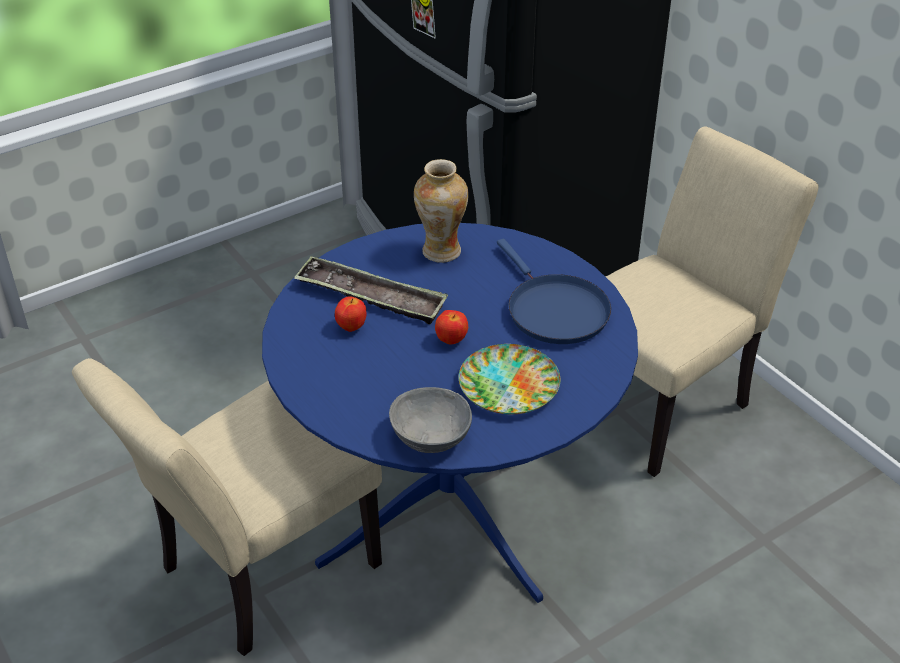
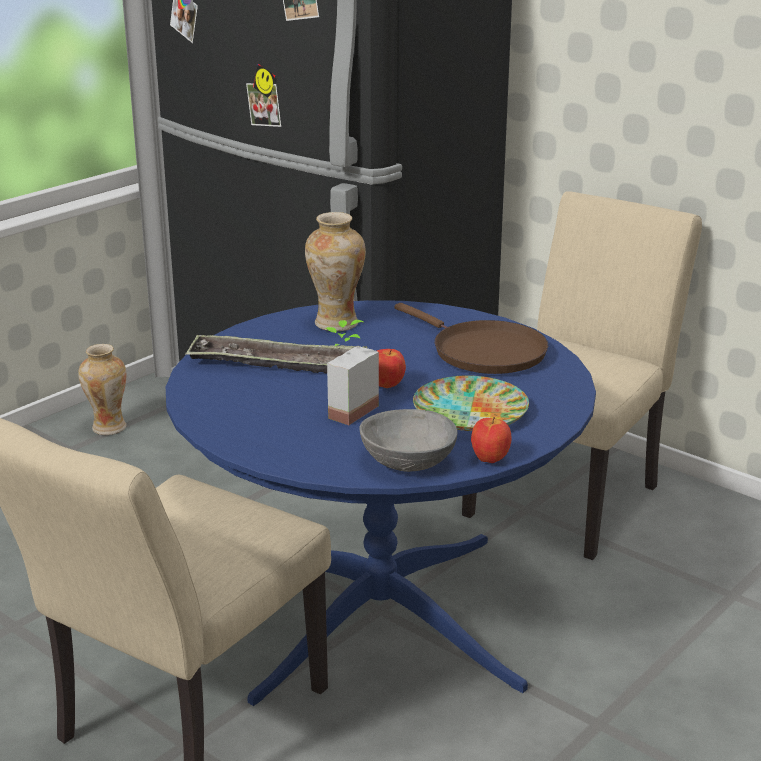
camera: 15 degrees left, 15 degrees down
(290, 254) = (108, 428): none -> vase
(351, 327) = (268, 389): apple -> apple (489, 459)
(404, 363) = (344, 409): none -> potted plant
(554, 310) = (483, 352): blue frying pan -> brown frying pan

